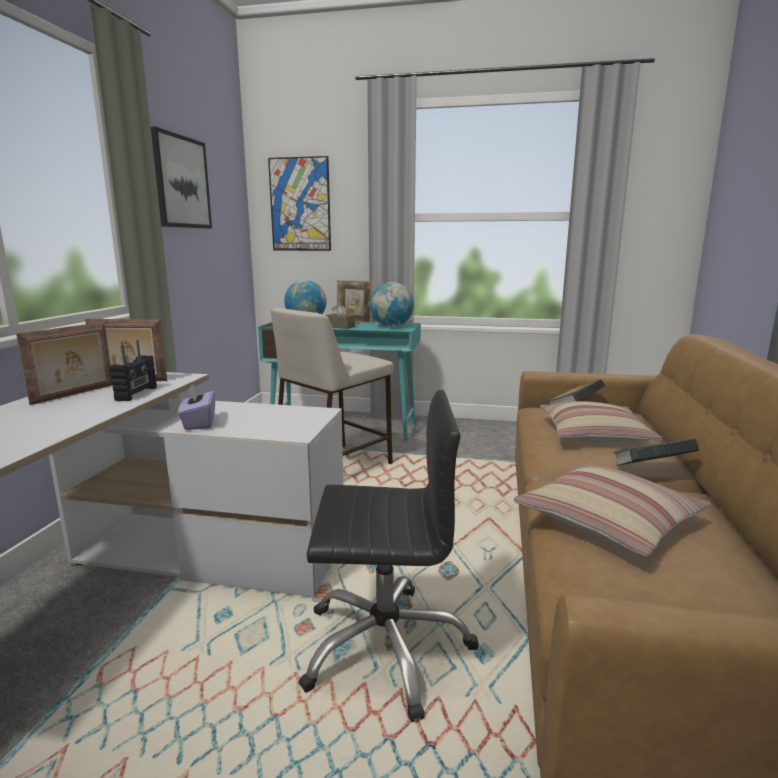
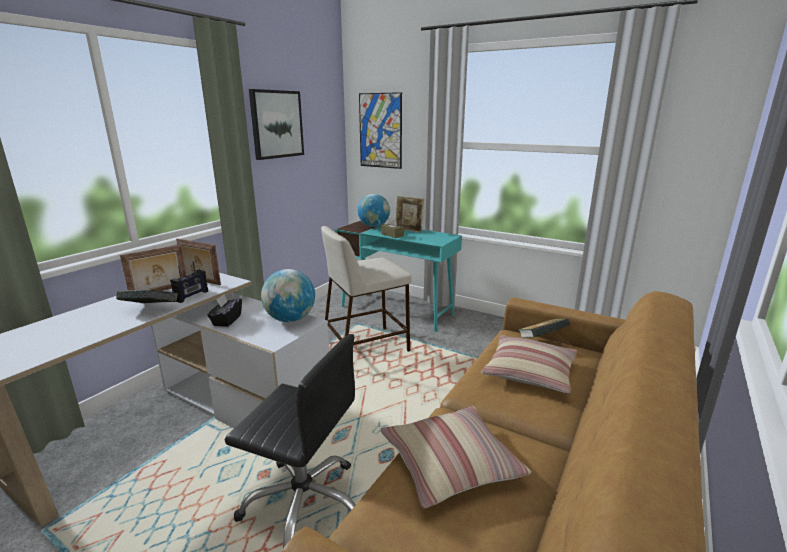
camera: 20 degrees right, 5 degrees up
(199, 423) = (226, 320): purple tissue box -> black tissue box
(392, 326) = (432, 238): globe -> globe (290, 319)
(651, 472) = (539, 422): book -> book (150, 310)

